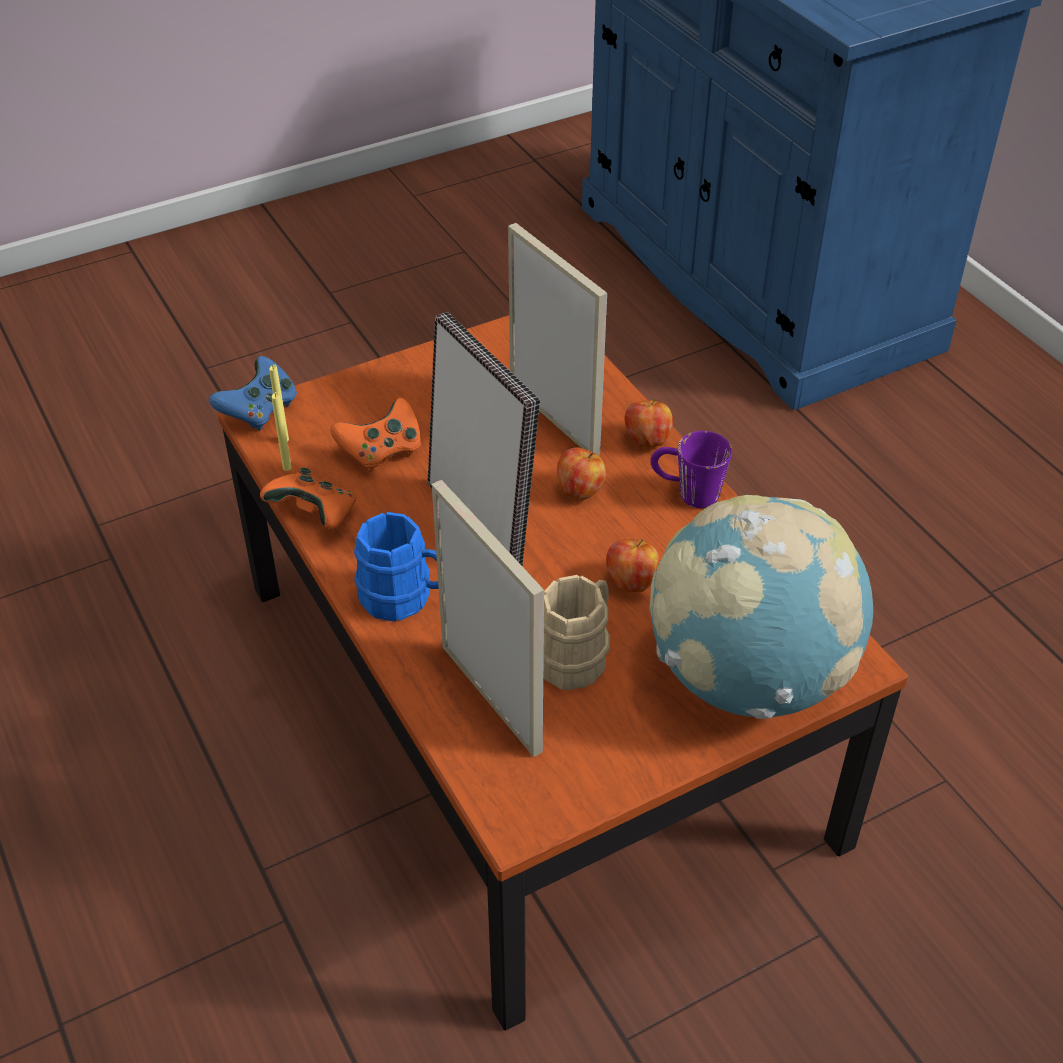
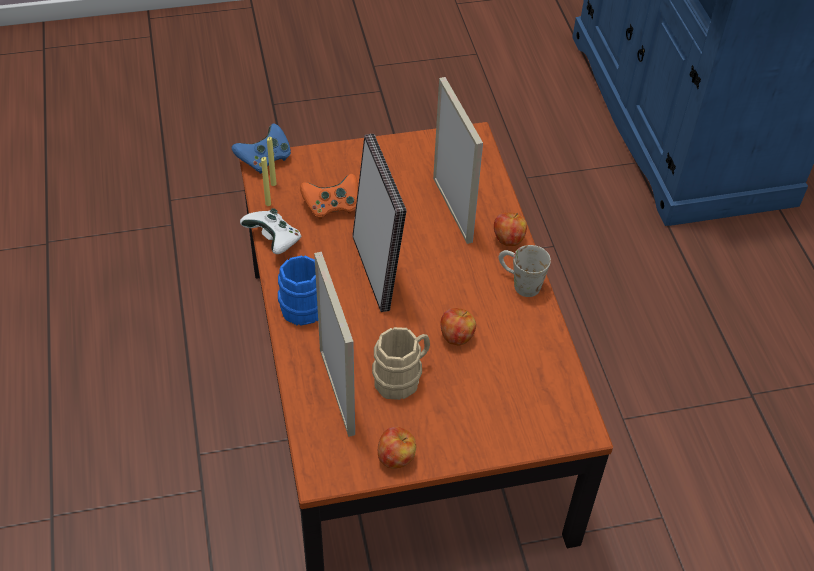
camera: 15 degrees right, 5 degrees up
(315, 515) = (274, 241): orange game controller -> white game controller
(580, 491) = (449, 265): apple -> apple (396, 458)
(686, 492) = (519, 283): purple mug -> white mug
(749, 677) = (506, 420): globe -> none

